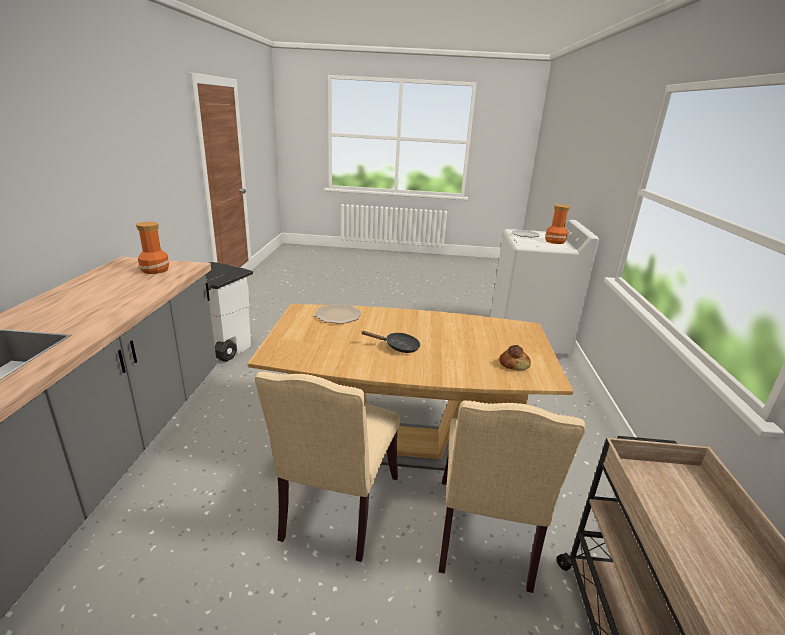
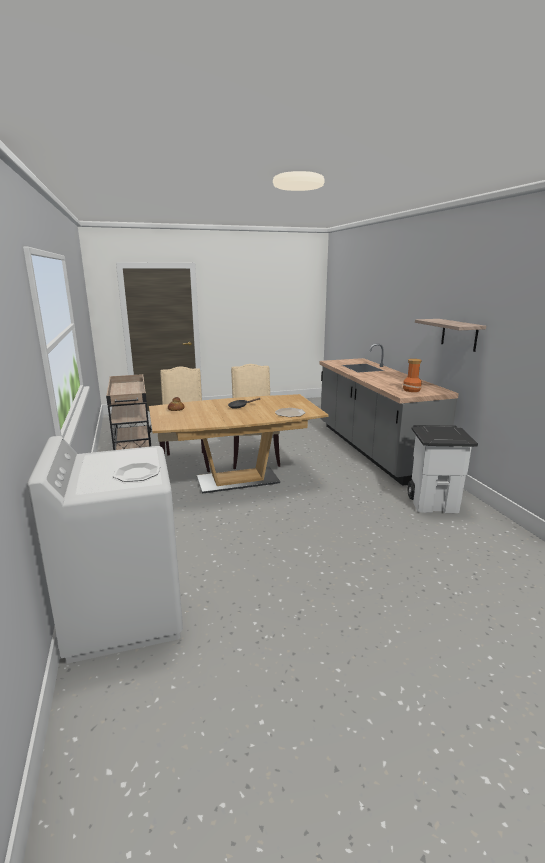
camera: 160 degrees right, 5 degrees down
(86, 179) = (459, 334): none -> shelf
(555, 241) = (96, 465): vase -> none

